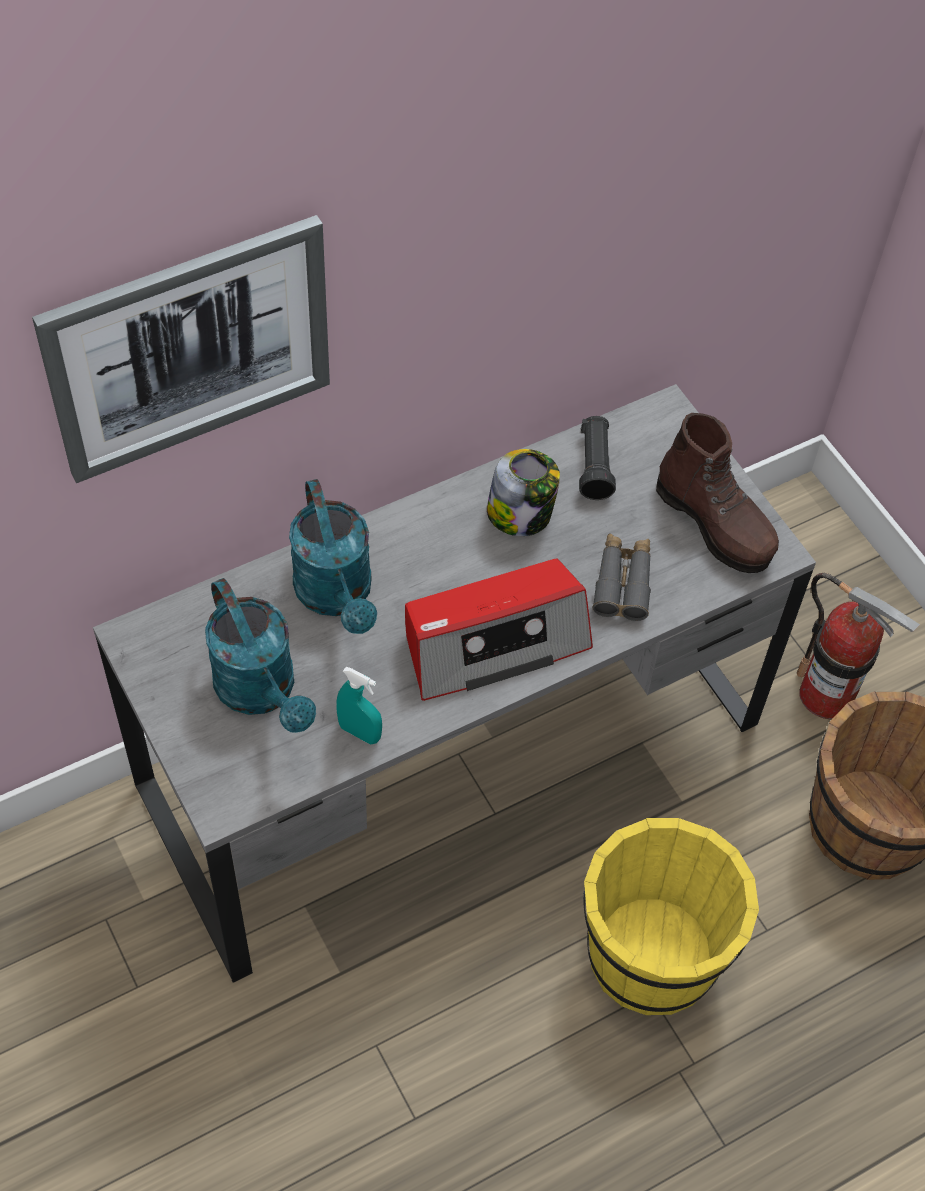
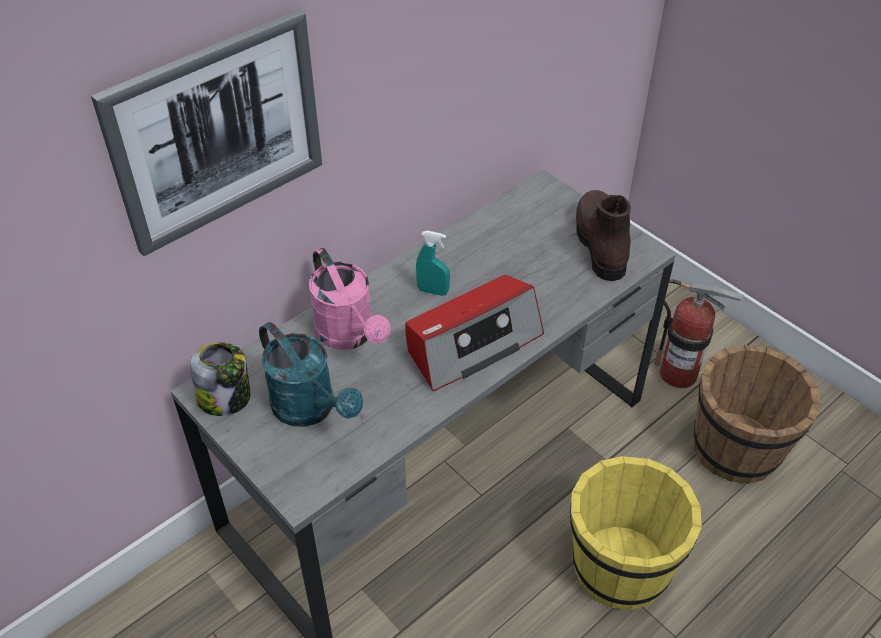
camera: 10 degrees left, 10 degrees down
(337, 596) = (350, 335): turquoise watering can -> pink watering can
(359, 732) = (392, 422): turquoise spray bottle -> turquoise spray bottle (433, 291)
(520, 514) = (465, 261): jar -> jar (225, 398)
(594, 466) = (506, 225): black flashlight -> none
(623, 582) = (550, 289): grey binoculars -> none
(715, 524) = (599, 243): brown boot -> brown boot turned 135 degrees counterclockwise

